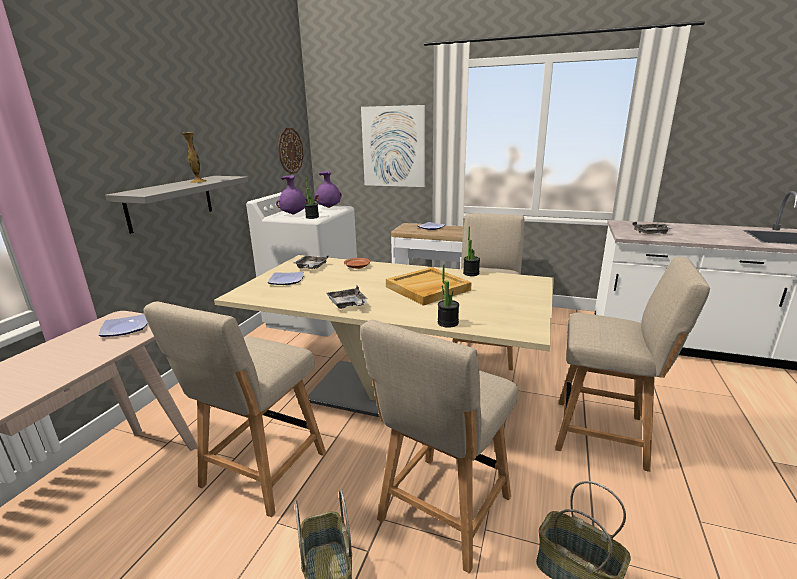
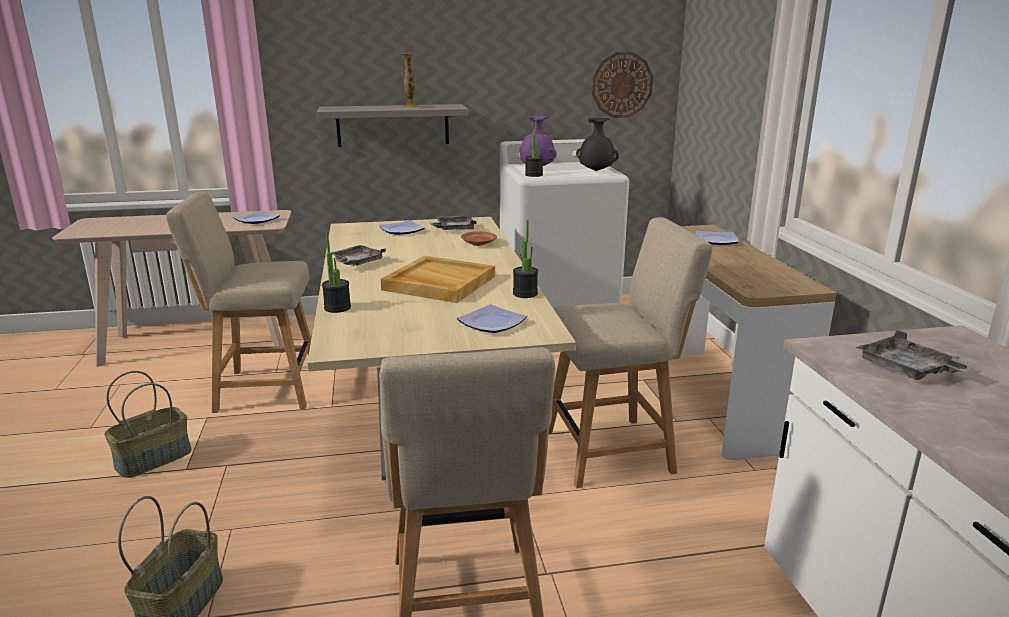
camera: 60 degrees right, 0 degrees up
(329, 207) = (596, 171): purple vase -> black vase
(393, 147) = (743, 94): picture -> none
(442, 513) = (245, 496): beige chair -> none
(514, 288) = (493, 323): none -> plate

